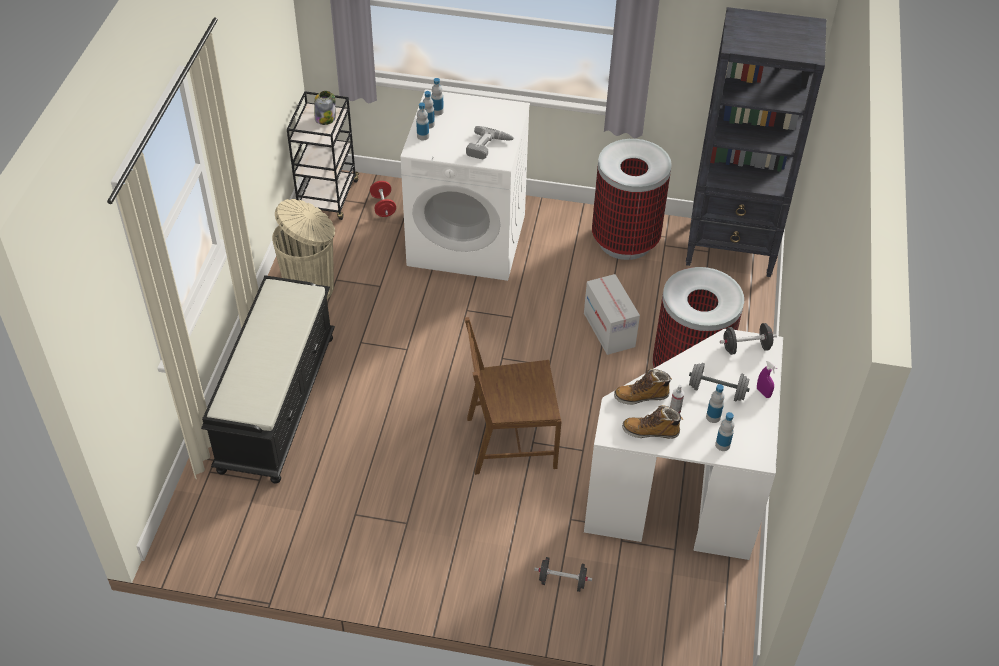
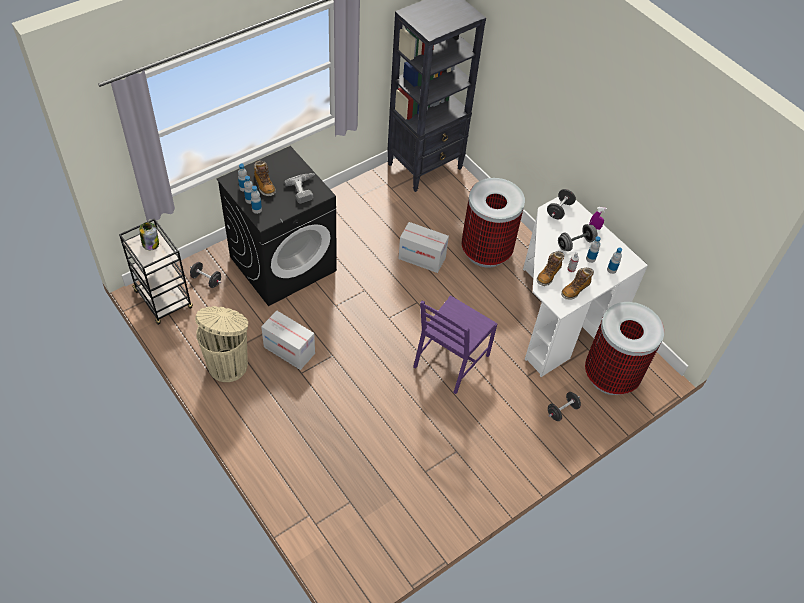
camera: 50 degrees left, 5 degrees up
(276, 401) = (299, 449): black bench -> none
(375, 315) = (289, 350): none -> cardboard box
(383, 206) = (206, 280): red dumbbell -> black dumbbell
(458, 121) = (264, 185): none -> boot
(468, 240) = (283, 263): white washing machine -> black washing machine
(510, 442) = (450, 361): brown chair -> purple chair
(625, 240) = (368, 200): trash can -> trash can (610, 375)

